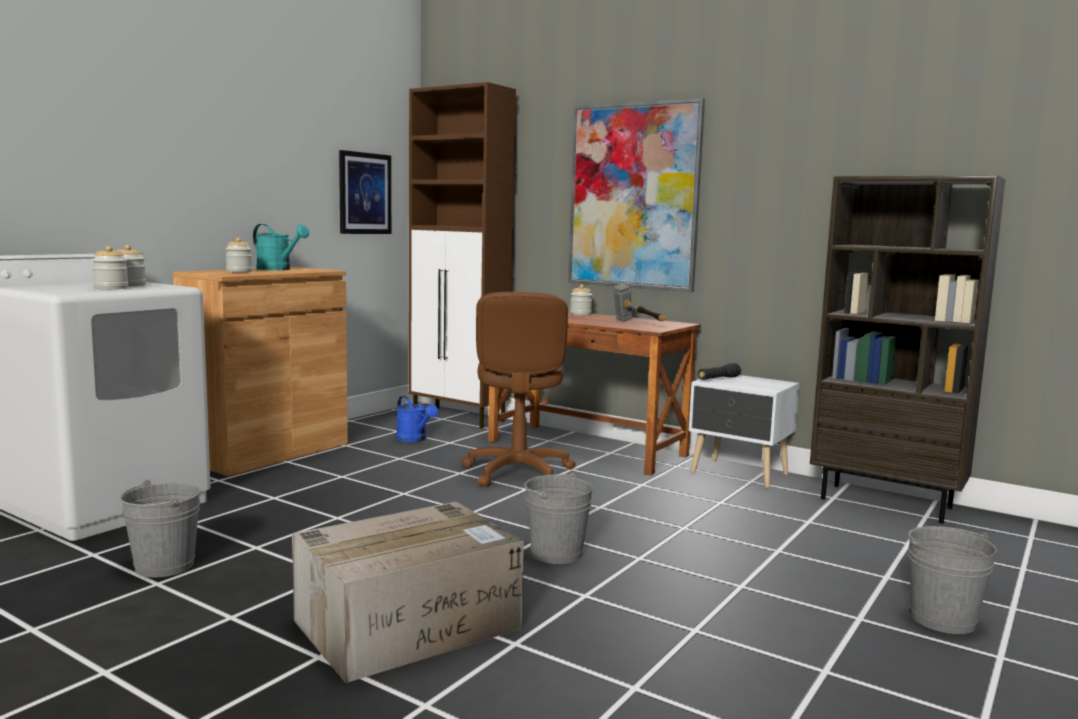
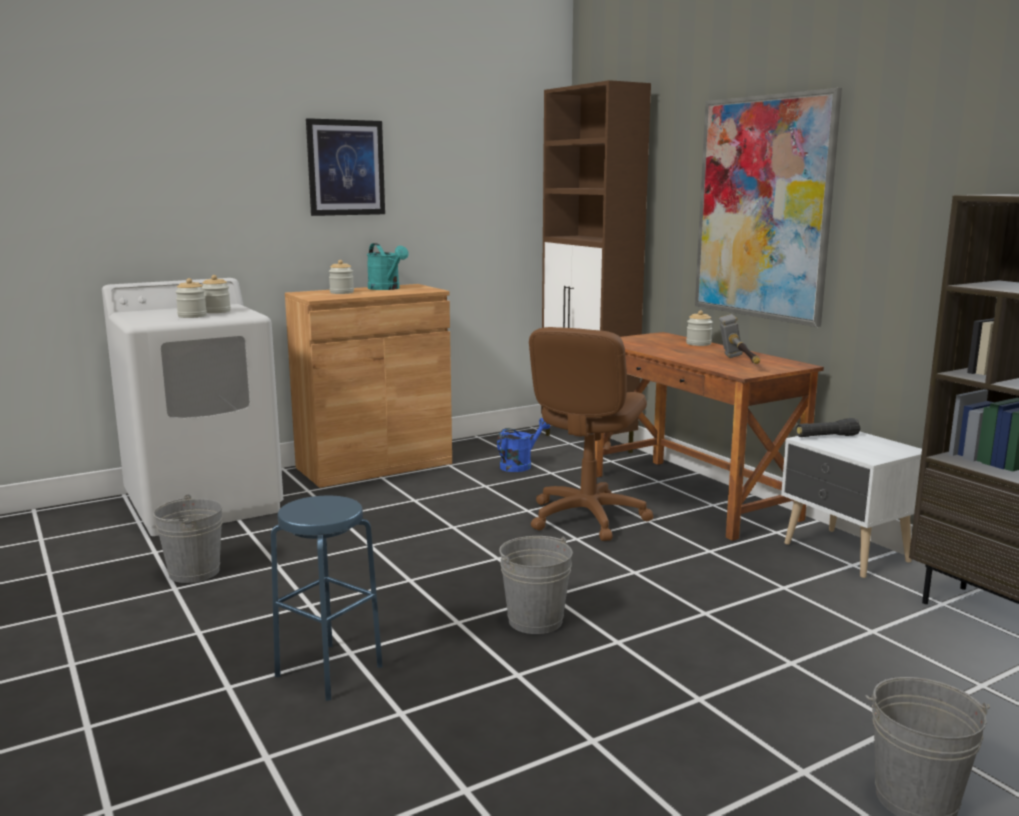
camera: 25 degrees right, 5 degrees up
(365, 193) = (499, 204): picture -> picture (346, 168)
(410, 623) = (329, 670): cardboard box -> blue stool
(415, 439) = (520, 465): blue watering can -> blue watering can turned 120 degrees counterclockwise

